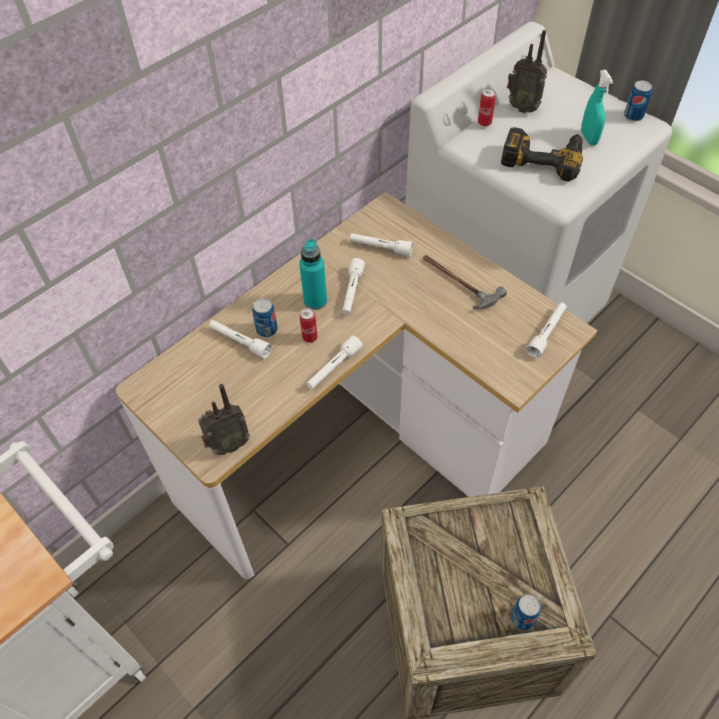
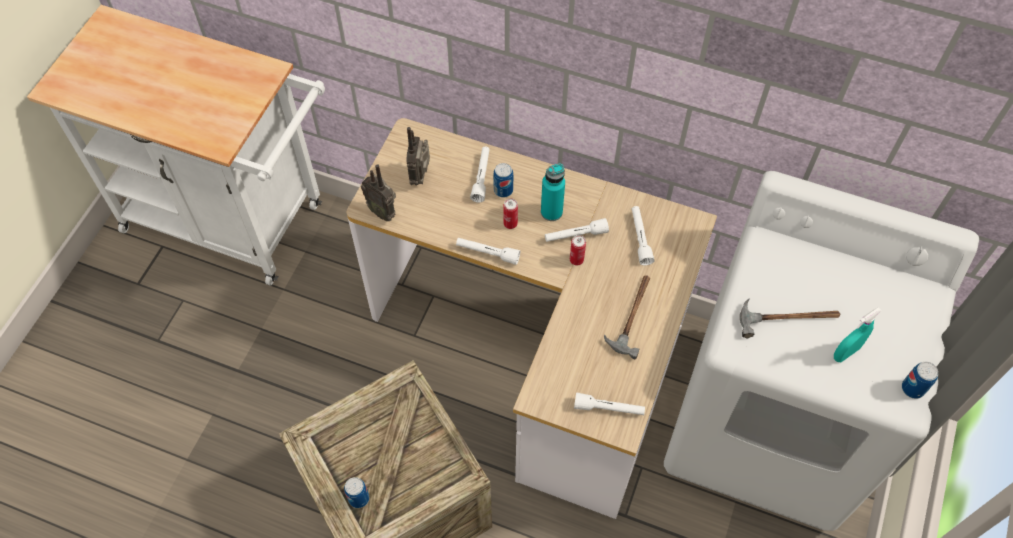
camera: 65 degrees right, 5 degrees up
(484, 123) = (806, 250): can -> can (576, 260)
(522, 107) = (856, 277): radio -> radio (421, 176)
(543, 157) = (788, 317): power drill -> hammer

